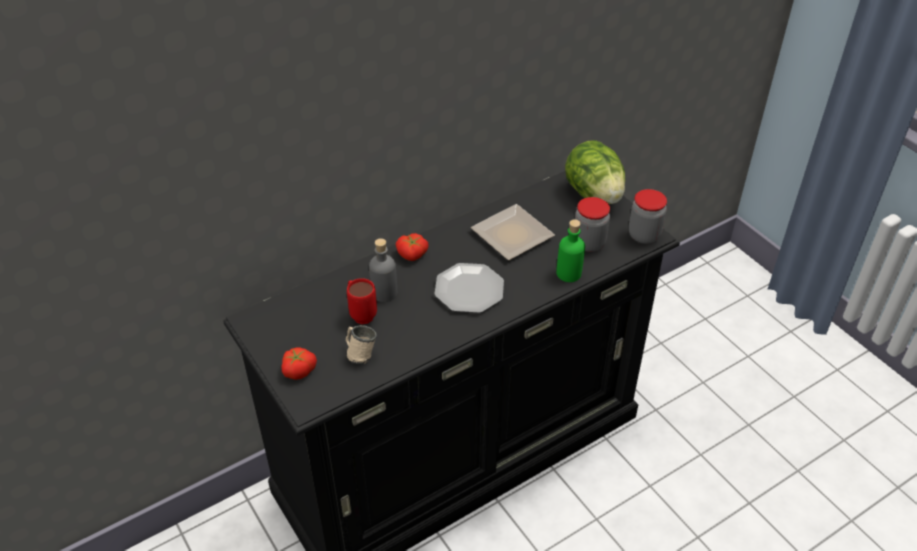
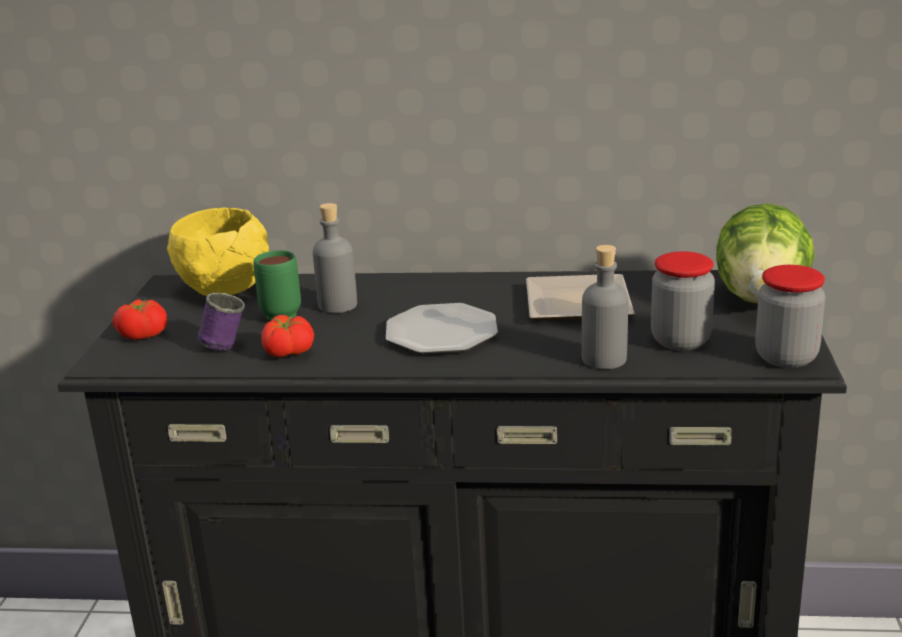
camera: 40 degrees right, 20 degrees down
(295, 309) = (224, 289): none -> yellow bowl
(359, 354) = (225, 343): beige mug -> purple mug
(360, 313) = (283, 313): red mug -> green mug
(412, 255) = (422, 285): tomato -> tomato (287, 353)
(568, 273) = (604, 359): green bottle -> grey bottle

